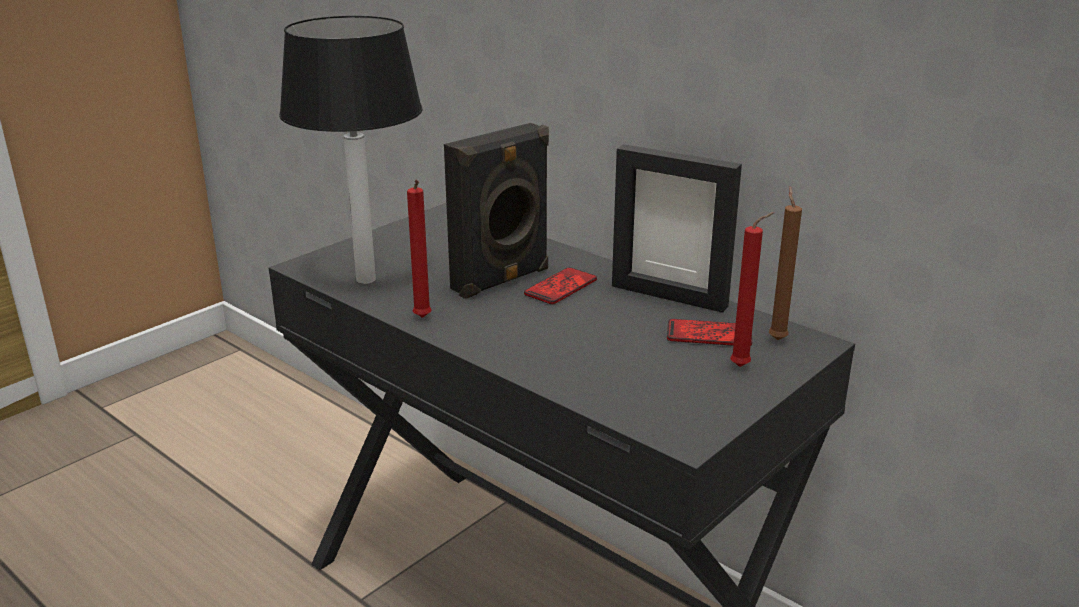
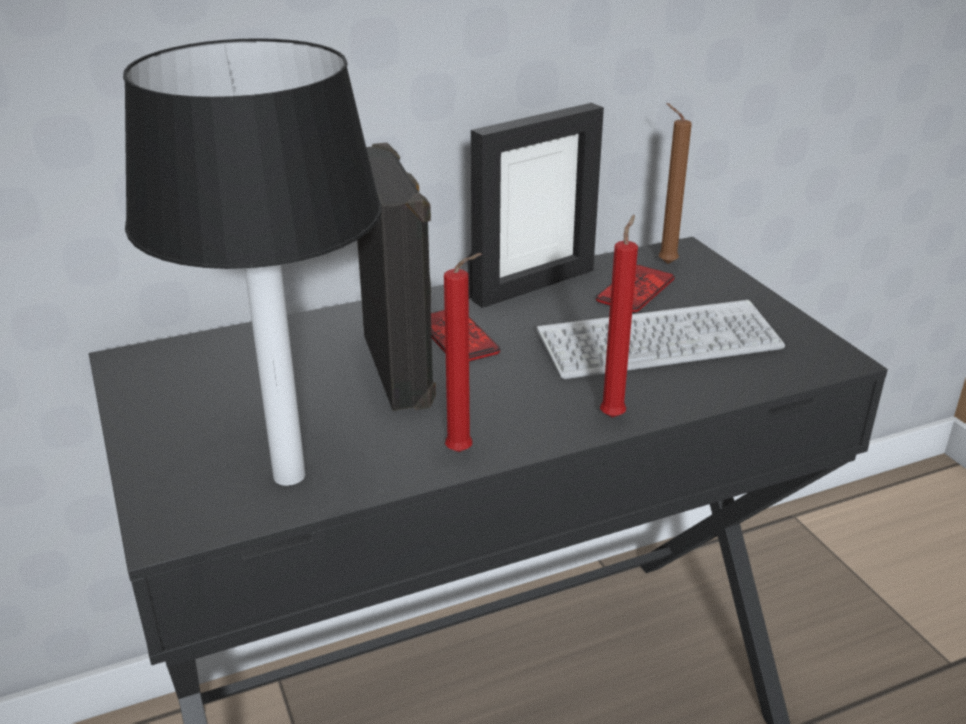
camera: 65 degrees left, 5 degrees up
(628, 358) = (659, 343): none -> keyboard
(743, 366) = (710, 293): red candle -> red candle (613, 415)

